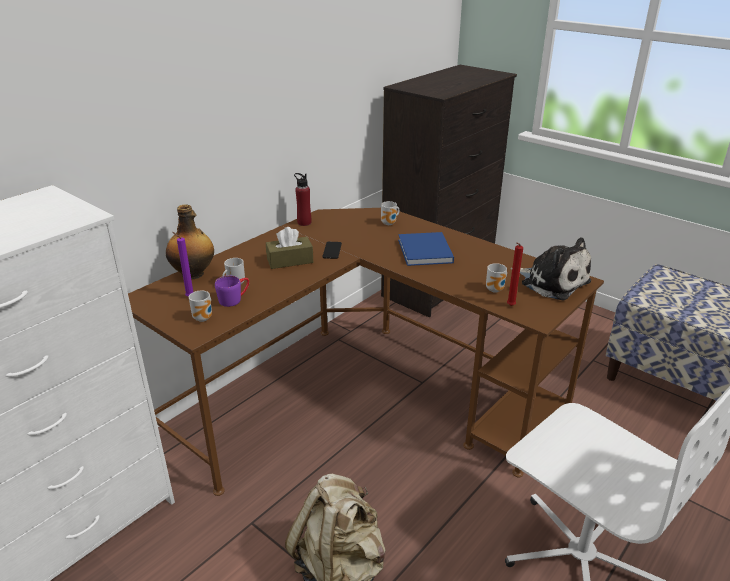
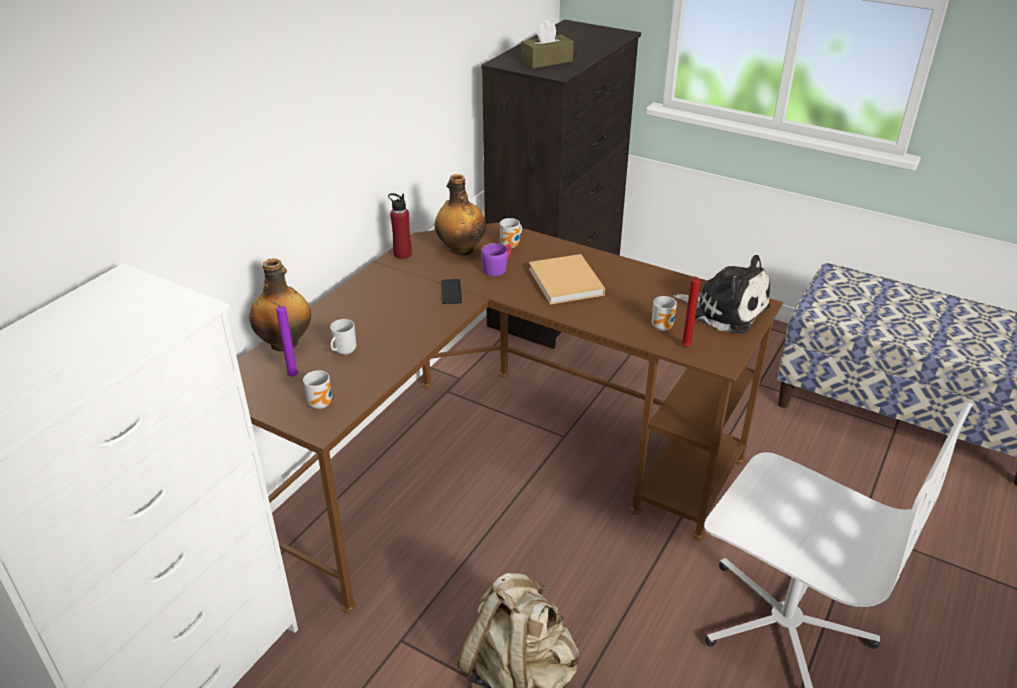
camera: 10 degrees left, 5 degrees up
(234, 299) = (351, 373): purple mug -> purple mug (498, 268)
(290, 260) = (402, 311): brown tissue box -> brown tissue box (546, 61)
(349, 223) = (461, 249): none -> bottle
(425, 252) = (566, 283): blue book -> beige book

